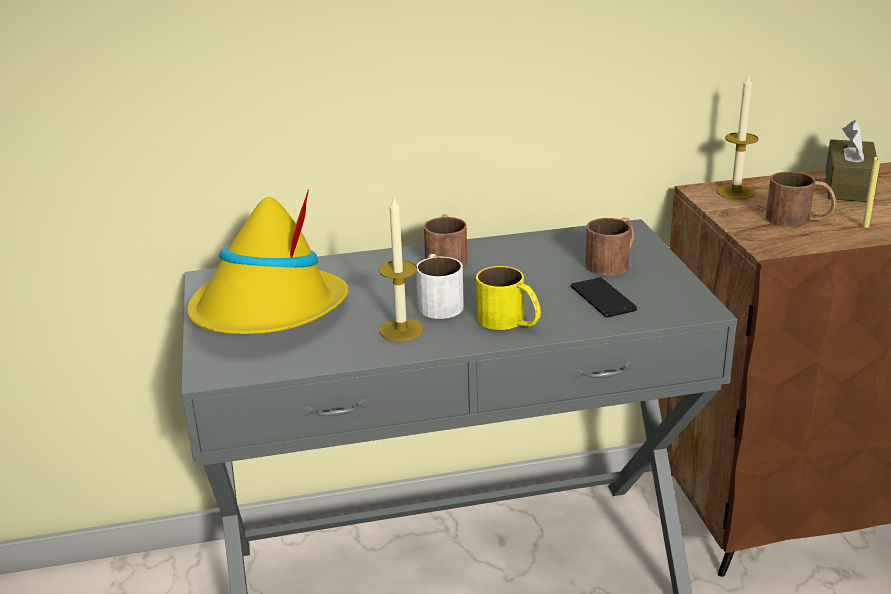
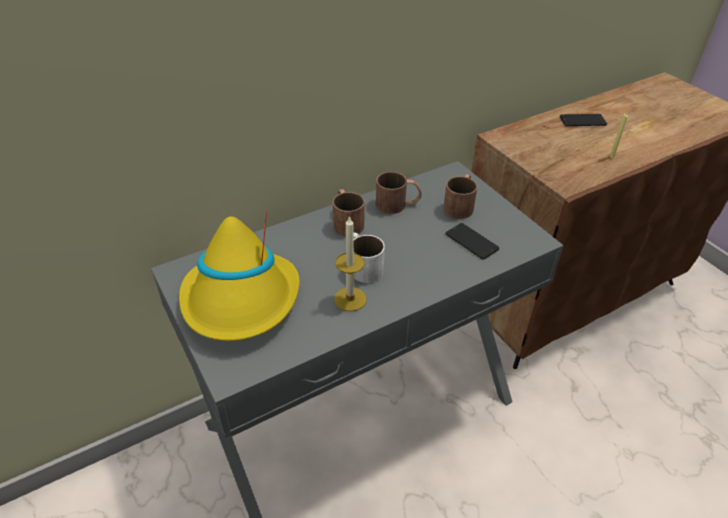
camera: 20 degrees left, 15 degrees up
(510, 322) = (421, 276): yellow mug -> none
(735, 192) = (518, 136): candle -> none
(799, 220) = (570, 156): brown mug -> brown mug (398, 204)
(848, 186) = (583, 121): brown tissue box -> phone

